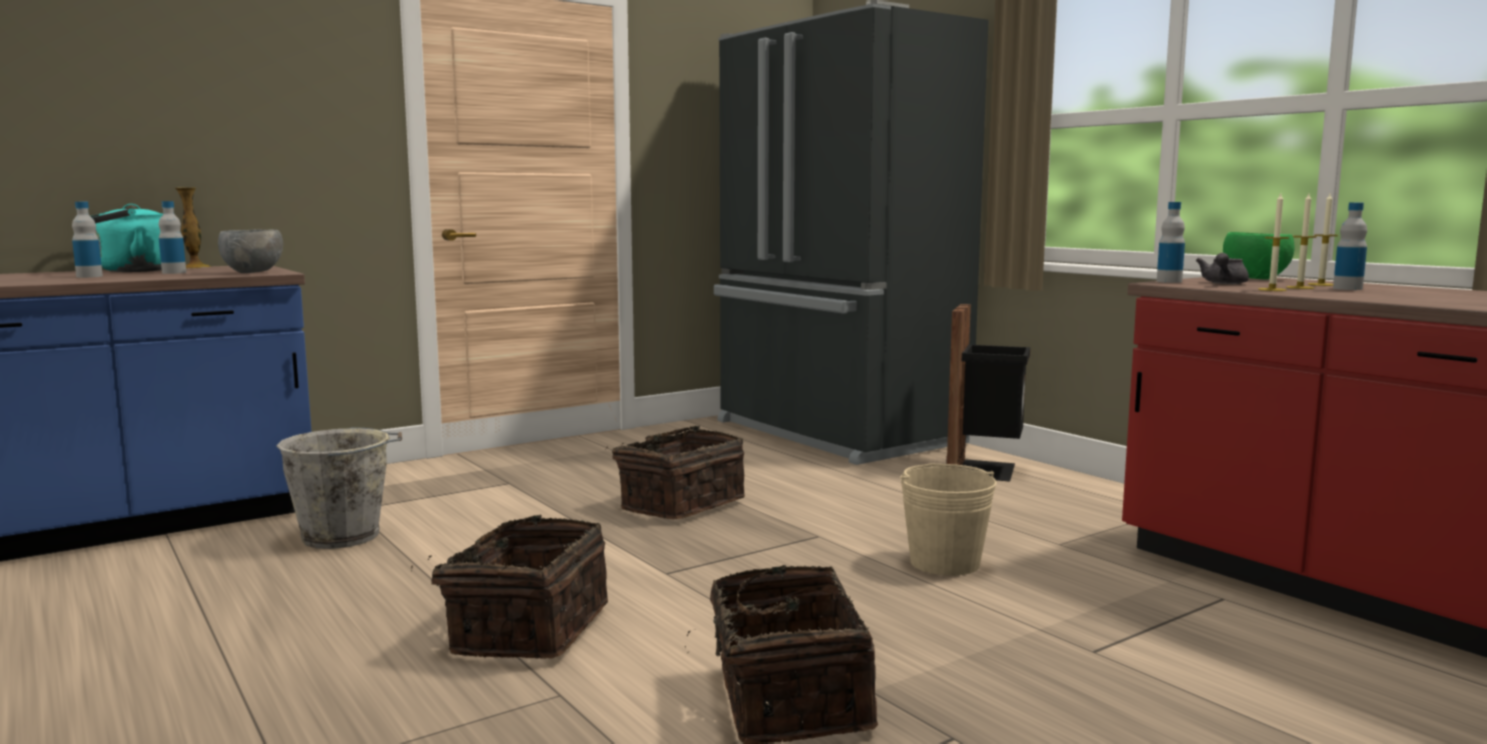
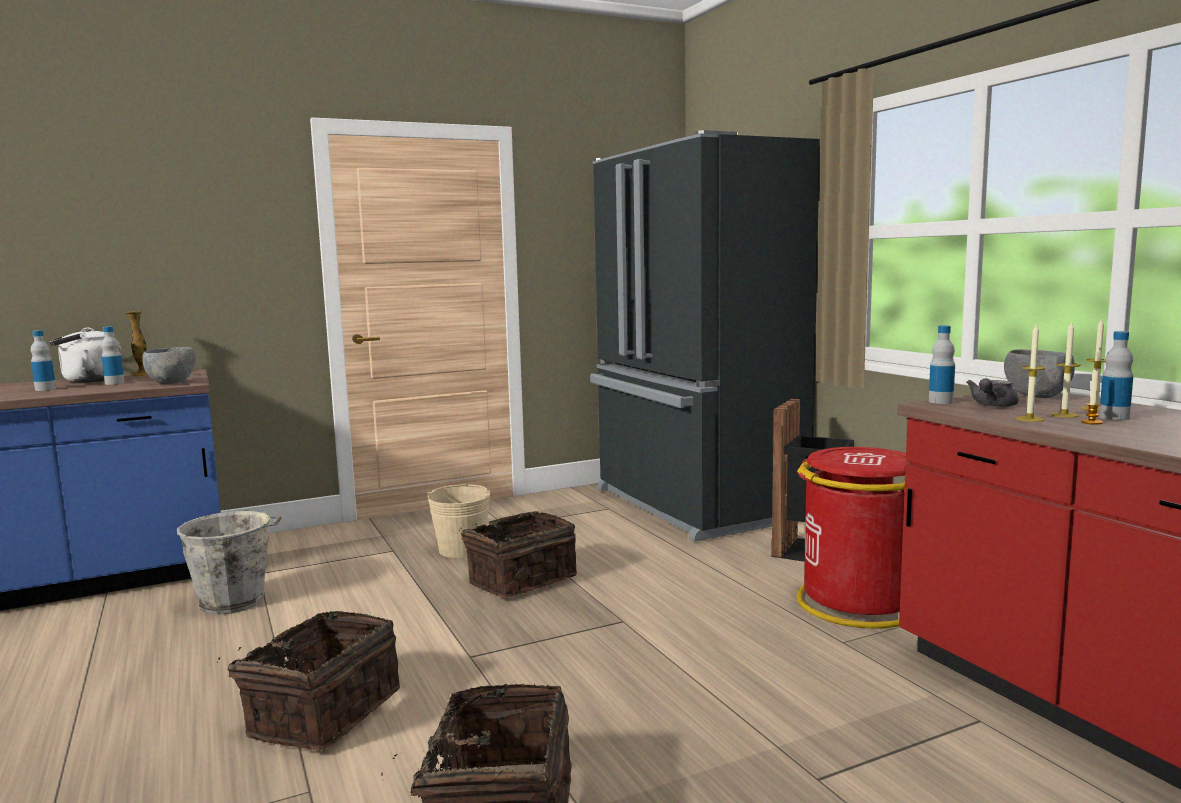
camera: 10 degrees right, 0 degrees up
(131, 271) = (88, 380): turquoise kettle -> white kettle
(944, 563) = (723, 659): beige bucket -> beige bucket (462, 550)
(1056, 512) = (857, 603): none -> red trash can
(1255, 278) = (1036, 396): green bowl -> grey bowl
(1332, 291) = (1091, 422): none -> candle

